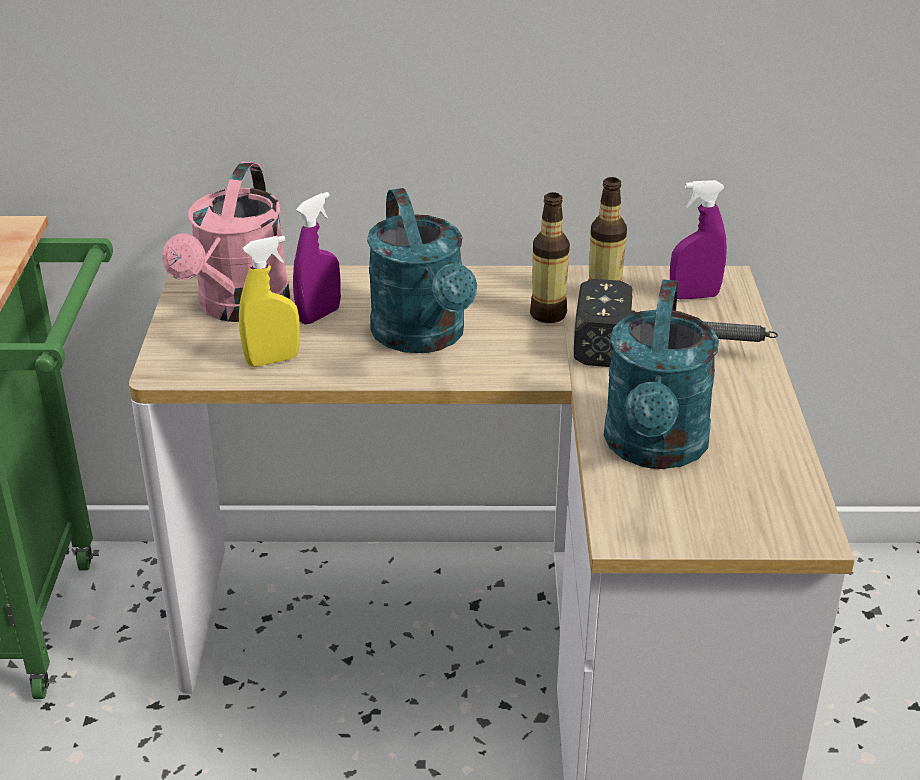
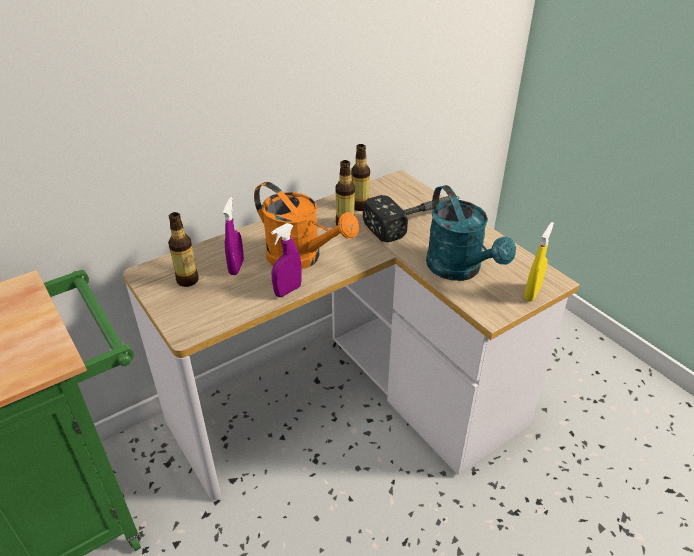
camera: 35 degrees left, 5 degrees up
(238, 308) = (187, 280): pink watering can -> bottle
(272, 360) = (239, 301): yellow spray bottle -> yellow spray bottle (532, 293)
(424, 338) = (302, 258): turquoise watering can -> orange watering can
(694, 296) = (396, 192): purple spray bottle -> purple spray bottle (288, 291)

